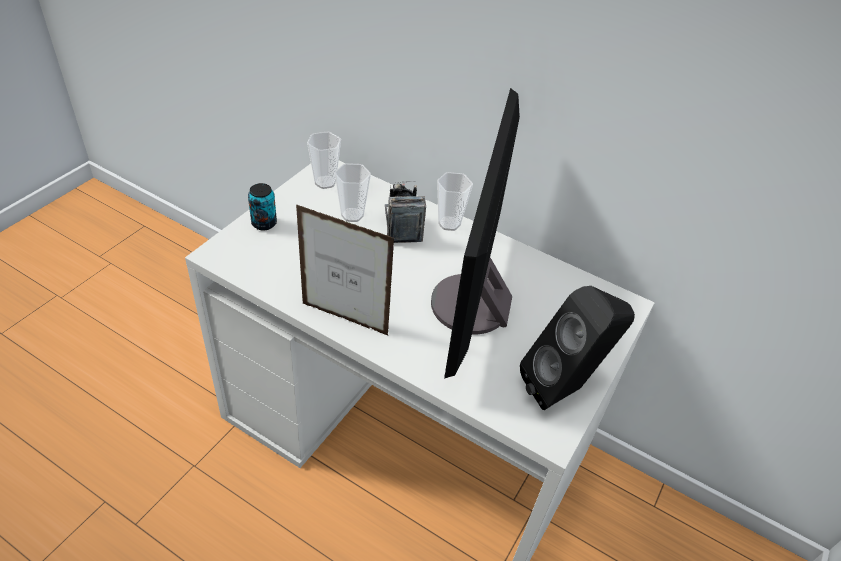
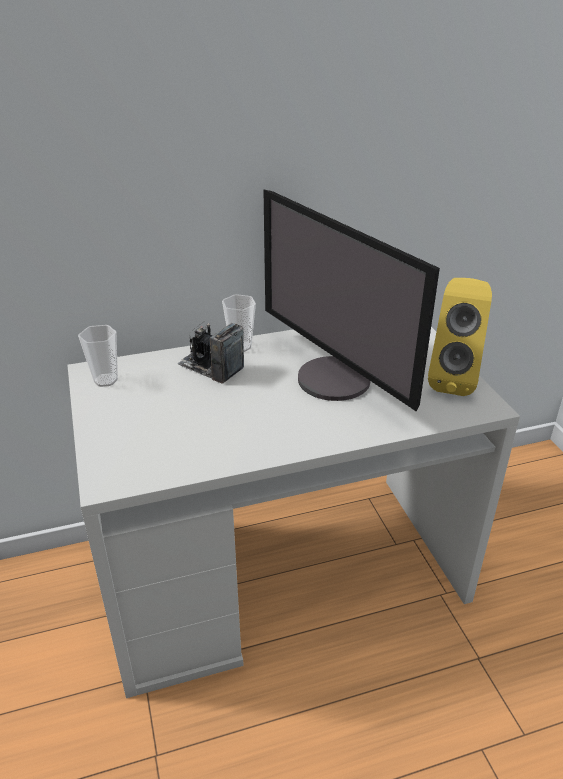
camera: 45 degrees left, 10 degrees down
(264, 223) = (106, 437): can -> none
(344, 319) = (279, 445): picture frame -> none
(352, 215) = (166, 385): cup -> none
(564, 388) = (452, 380): black speaker -> yellow speaker

